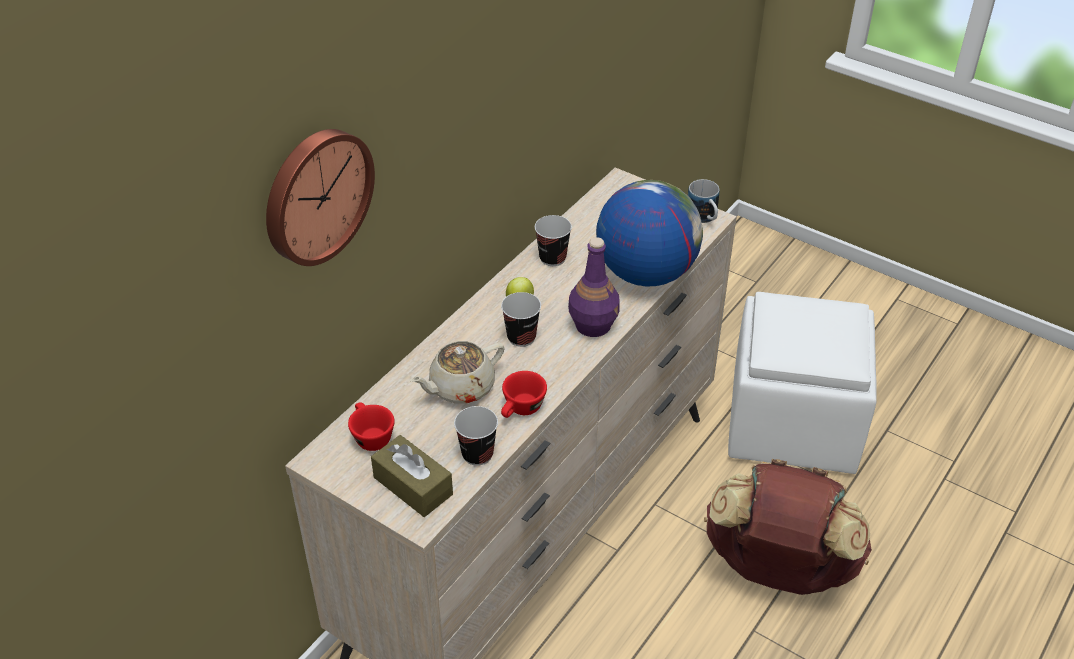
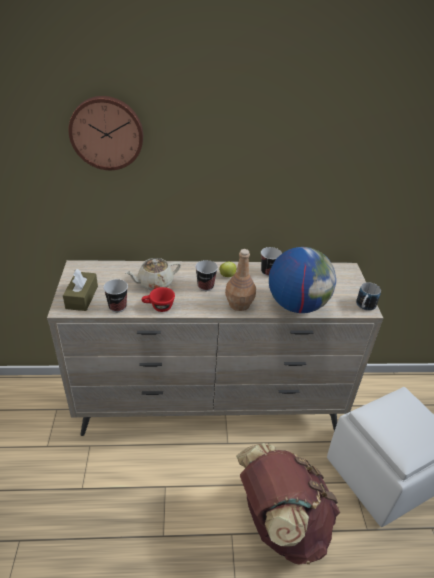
camera: 50 degrees right, 5 degrees down
(370, 436) = (101, 273): red cup -> none
(460, 387) = (154, 283): beige teapot -> beige teapot turned 45 degrees counterclockwise
(593, 325) = (239, 304): purple bottle -> brown bottle

